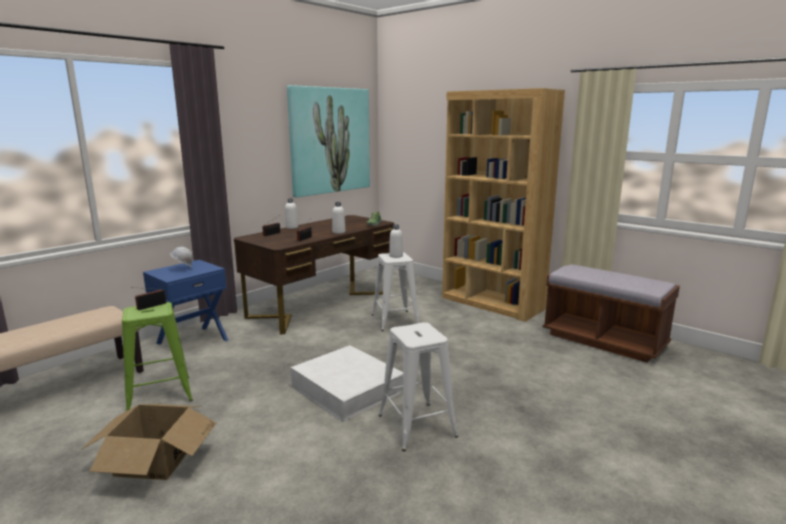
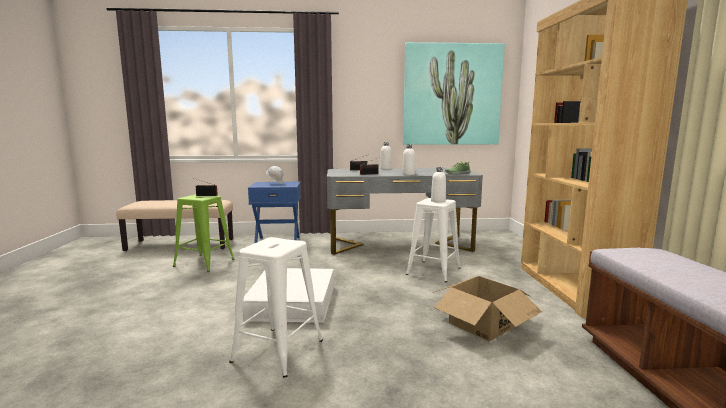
camera: 45 degrees right, 5 degrees down
(155, 459) = (133, 292): cardboard box -> cardboard box (482, 324)
(322, 305) = (399, 244): brown desk -> grey desk

